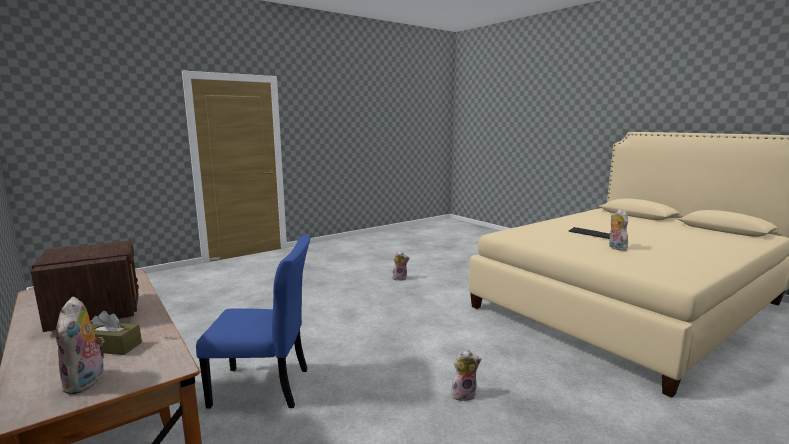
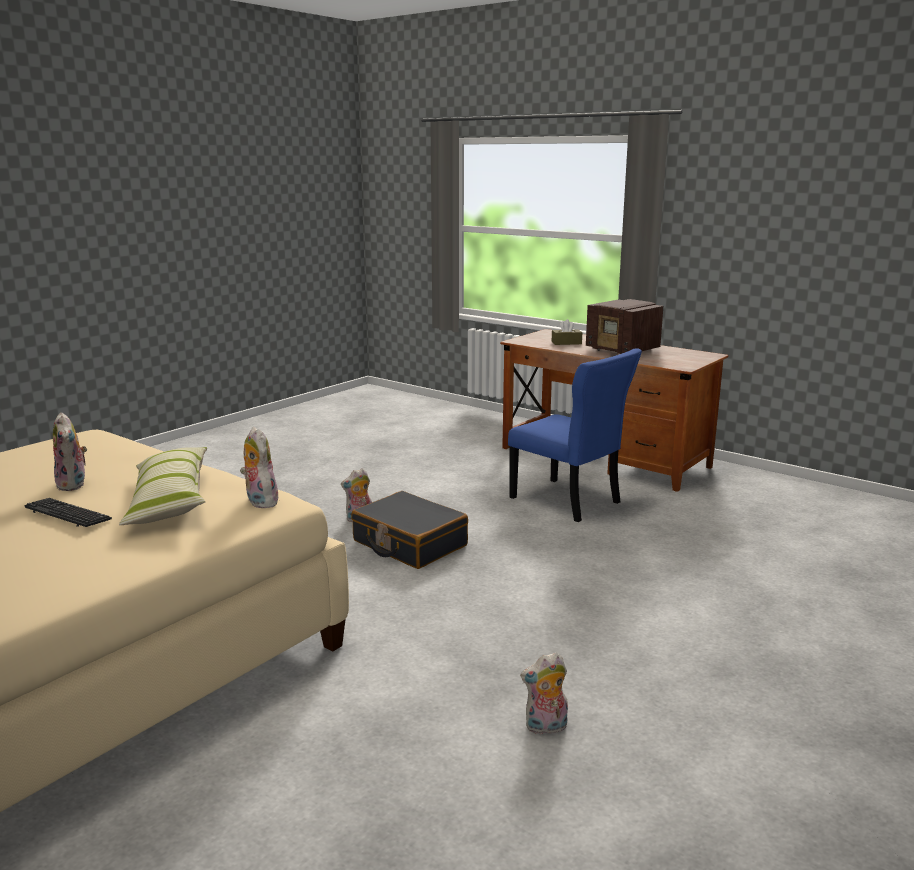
camera: 165 degrees right, 5 degrees up
(87, 382) = (545, 336): plush toy -> plush toy (259, 501)
(265, 388) = (568, 502): blue chair -> blue chair turned 120 degrees counterclockwise
(425, 360) = (409, 544): none -> black suitcase
(552, 237) = (169, 500): none -> pillow

